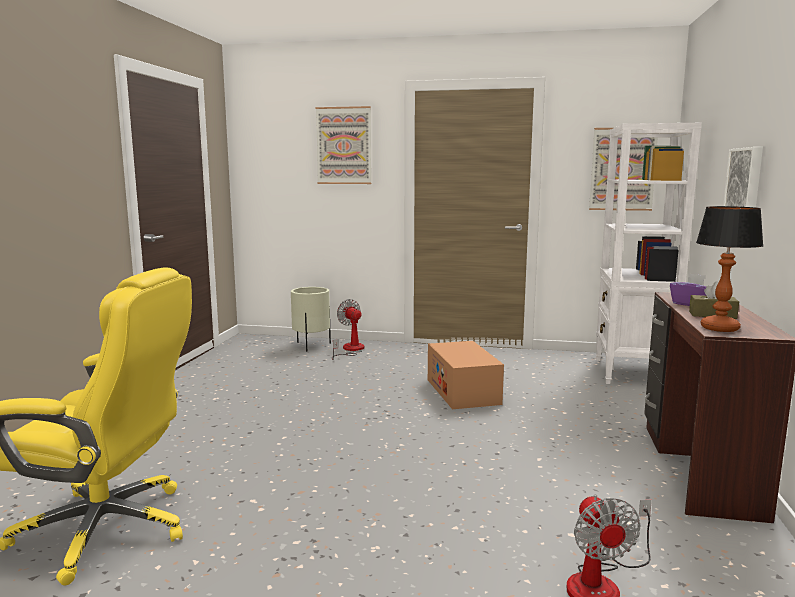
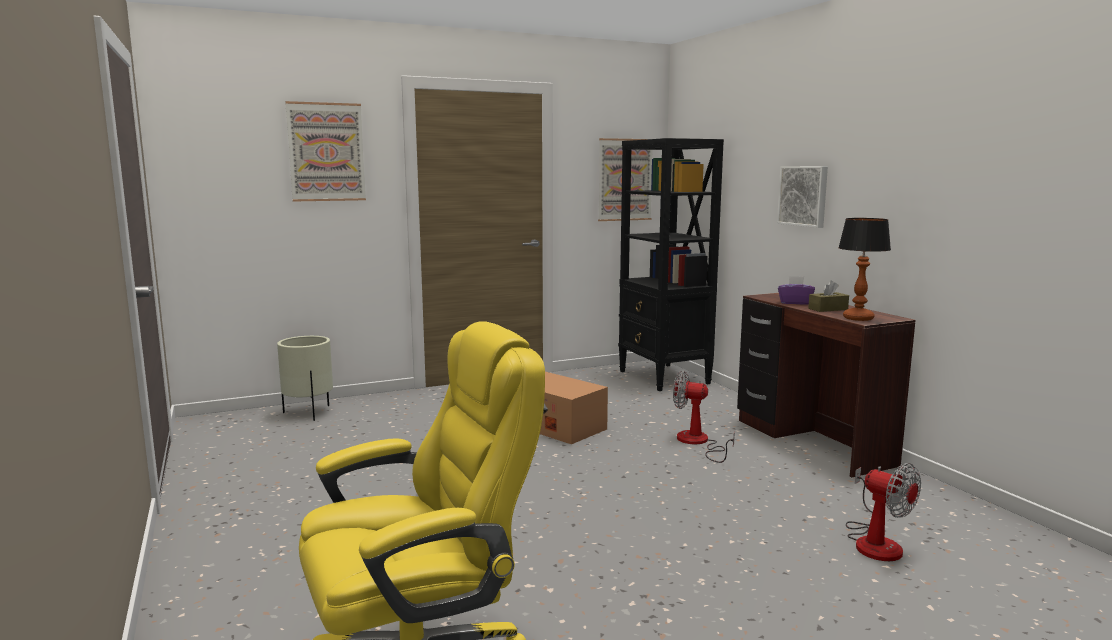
camera: 35 degrees left, 0 degrees up
(350, 350) = (367, 408): fan -> fan (698, 443)
(632, 373) = (664, 377): white bookcase -> black bookcase

